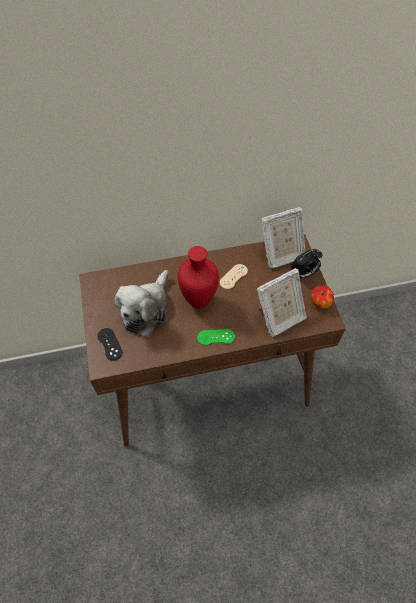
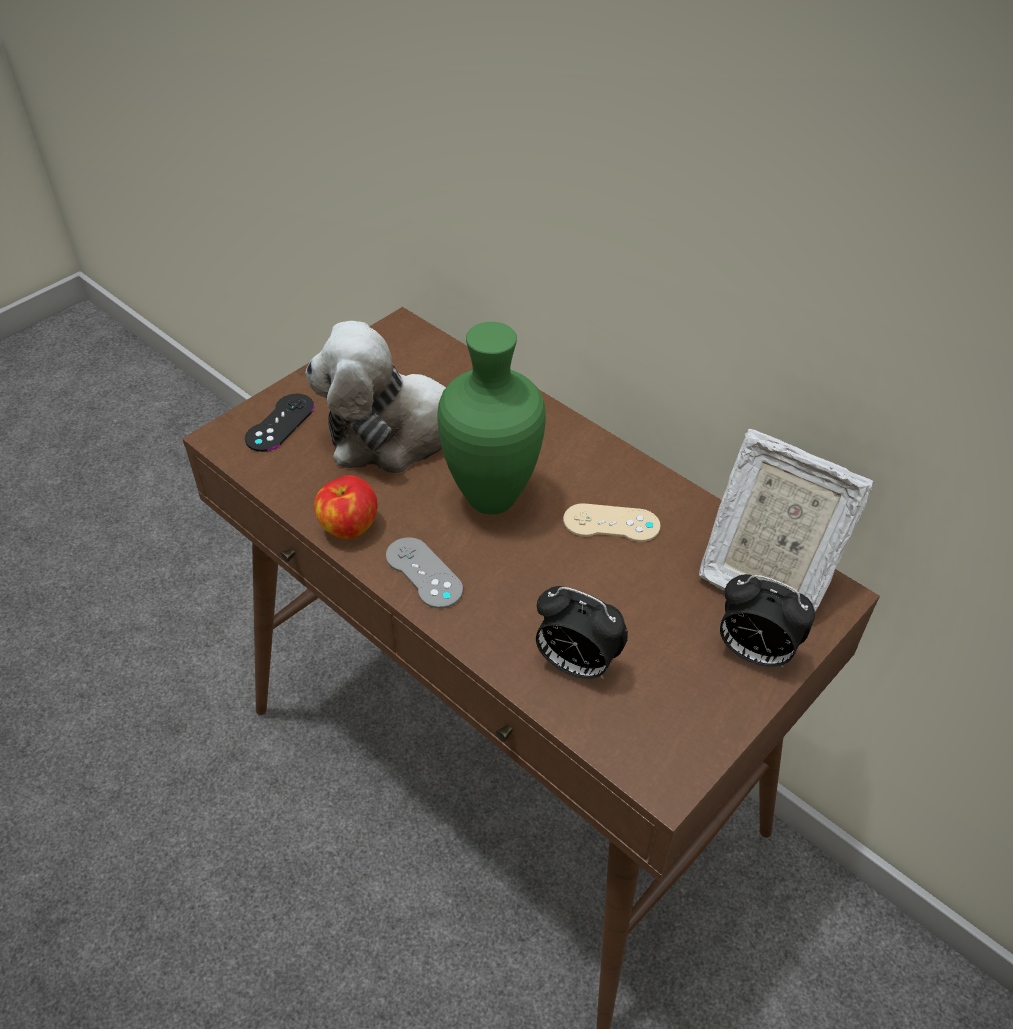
camera: 55 degrees right, 10 degrees down
(197, 302) = (488, 497): red vase -> green vase
(216, 337) = (424, 573): green game controller -> grey game controller
(279, 317) = (575, 664): picture frame -> alarm clock
(320, 303) = (697, 730): apple -> apple (348, 526)

